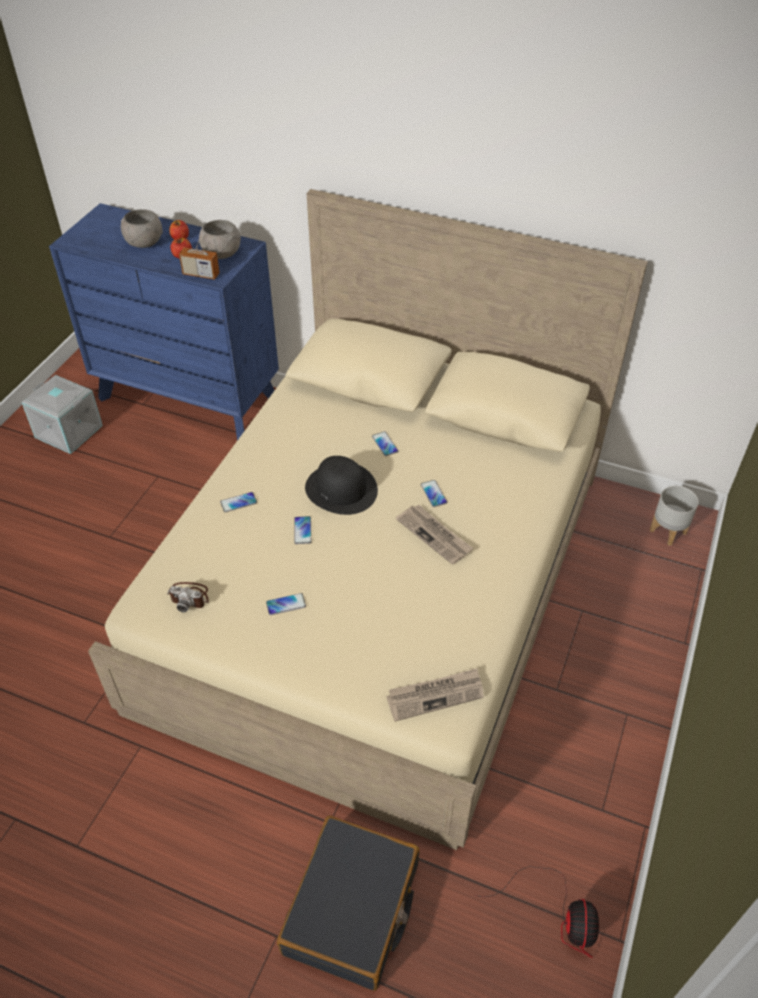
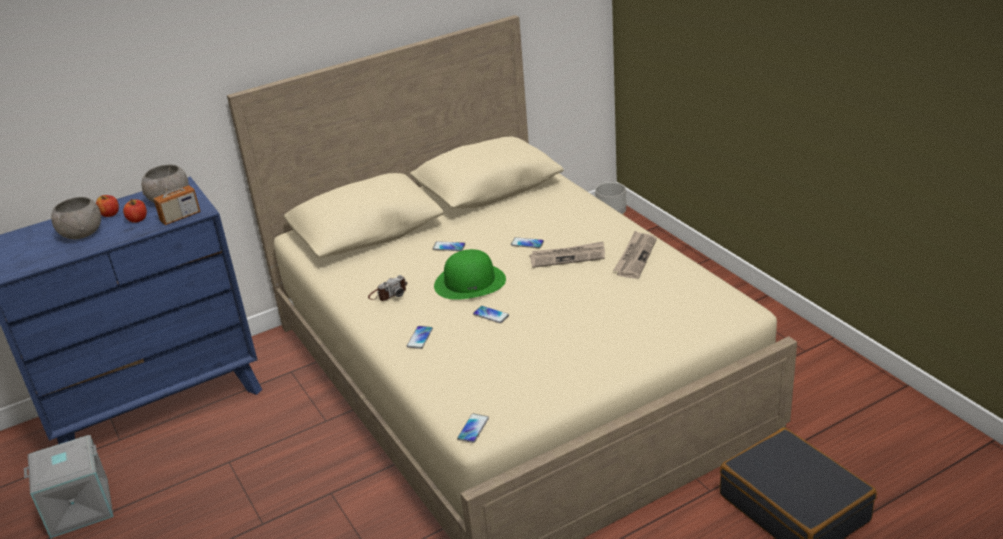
camera: 50 degrees left, 15 degrees down
(189, 597) = (494, 396): camera -> camera (388, 293)
(286, 604) = (558, 348): phone -> phone (473, 428)
(341, 489) = (470, 282): black hat -> green hat
(435, 695) = (714, 307): newspaper -> newspaper (635, 257)
(559, 915) = (870, 404): fan -> none

